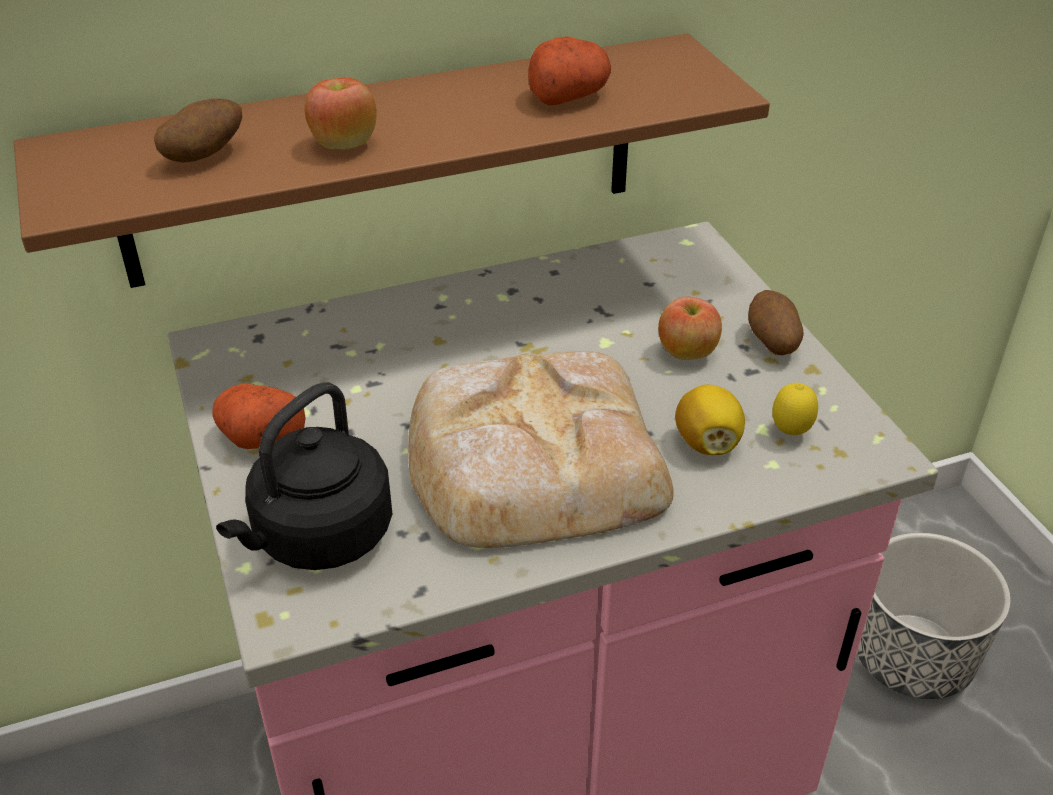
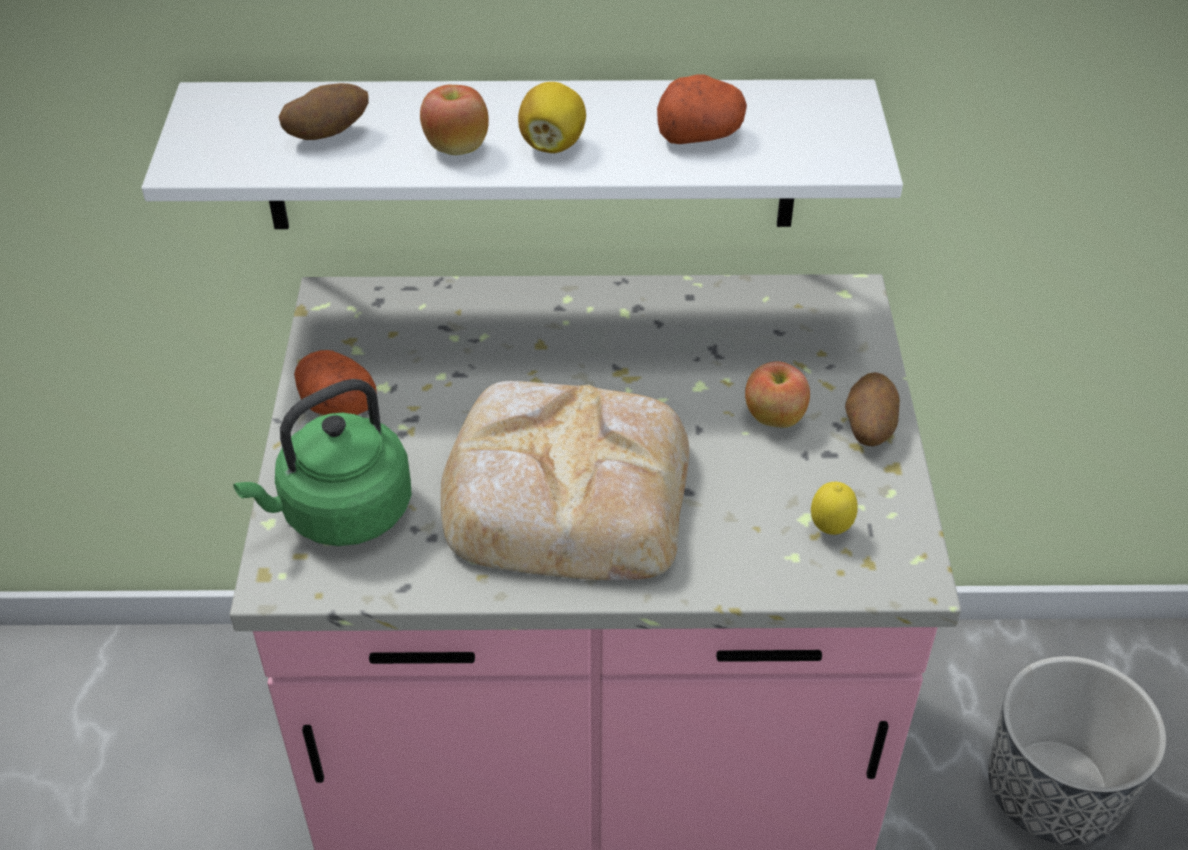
camera: 20 degrees right, 5 degrees up
(318, 538) = (341, 513): black kettle -> green kettle
(384, 161) = (530, 155): brown shelf -> white shelf
(707, 443) = (741, 518): lemon -> lemon (552, 144)

